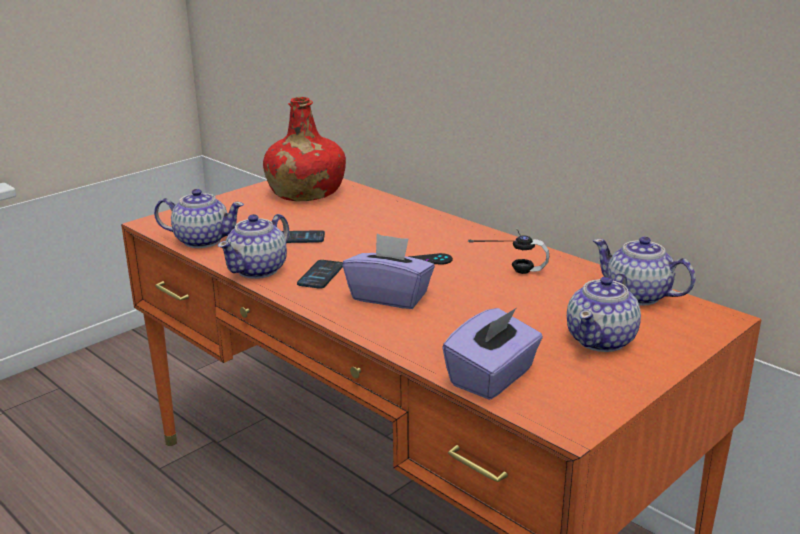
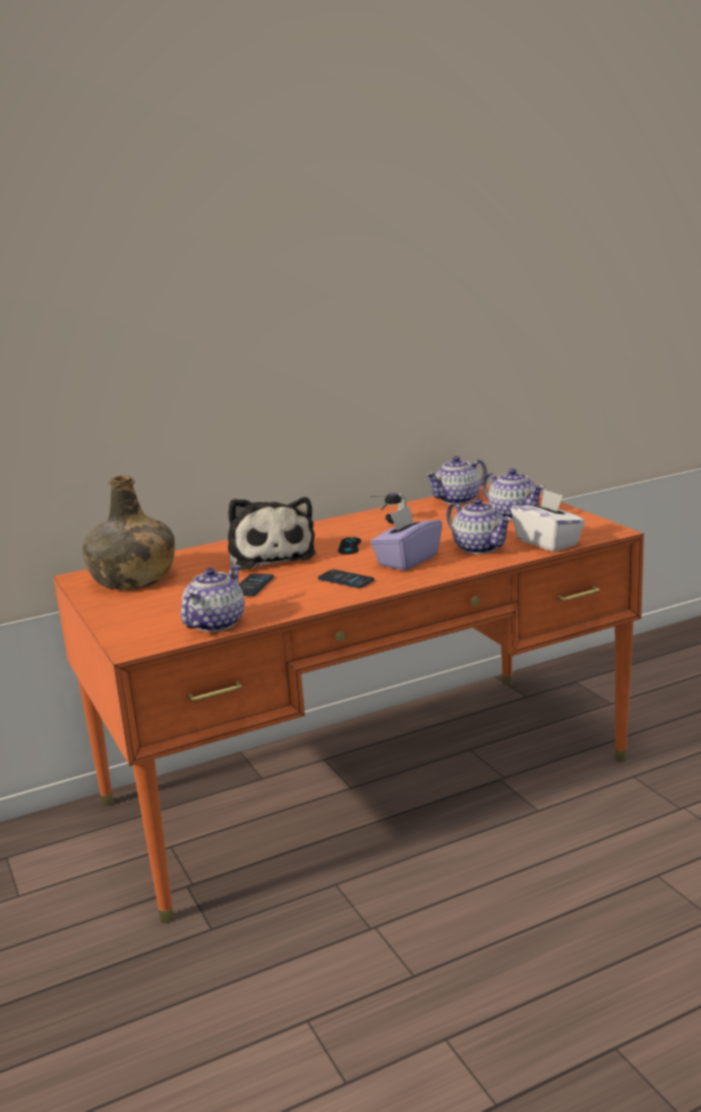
camera: 70 degrees left, 5 degrees down
(258, 270) = (313, 601): teapot -> teapot (479, 548)
(305, 193) = (133, 579): red bottle -> green bottle
(385, 230) = (271, 555): none -> plush toy
(492, 378) = (548, 542): purple tissue box -> white tissue box

